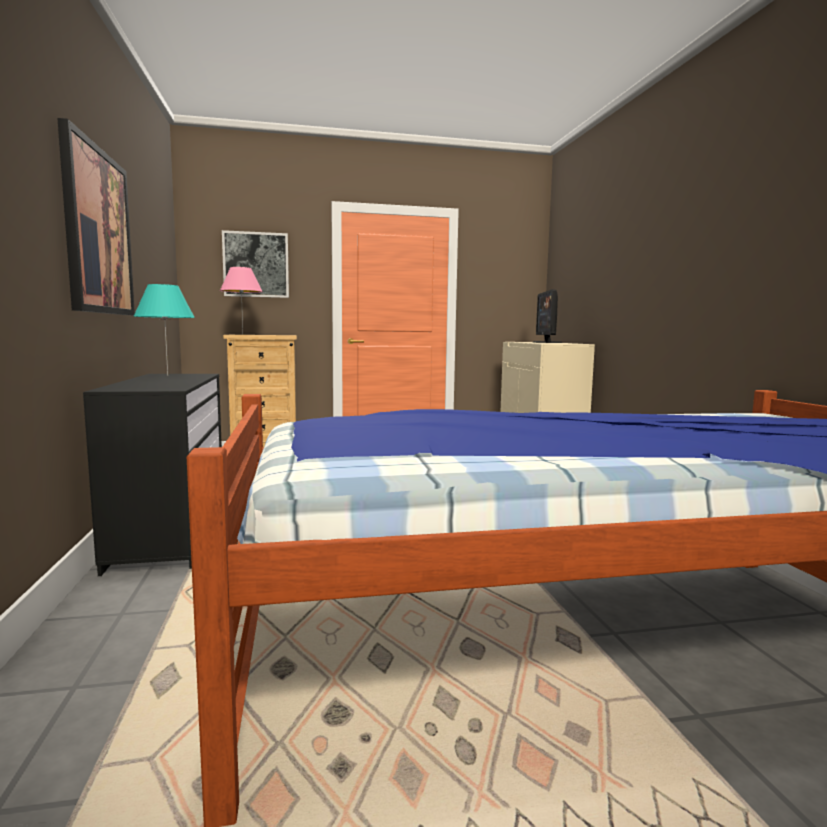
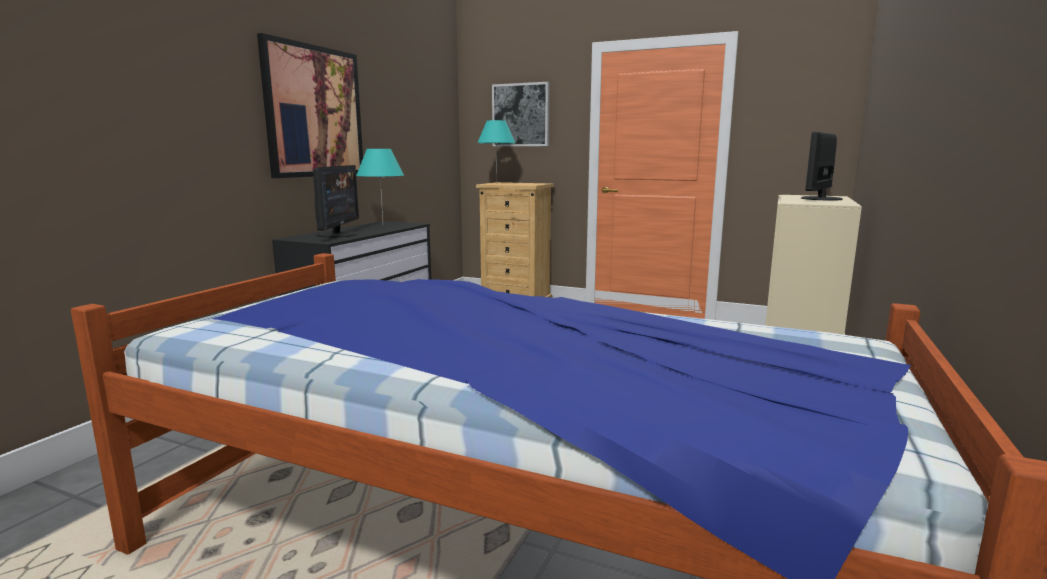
camera: 35 degrees right, 5 degrees up
(155, 384) = (337, 234): none -> monitor
(242, 334) = (496, 183): pink table lamp -> turquoise table lamp

